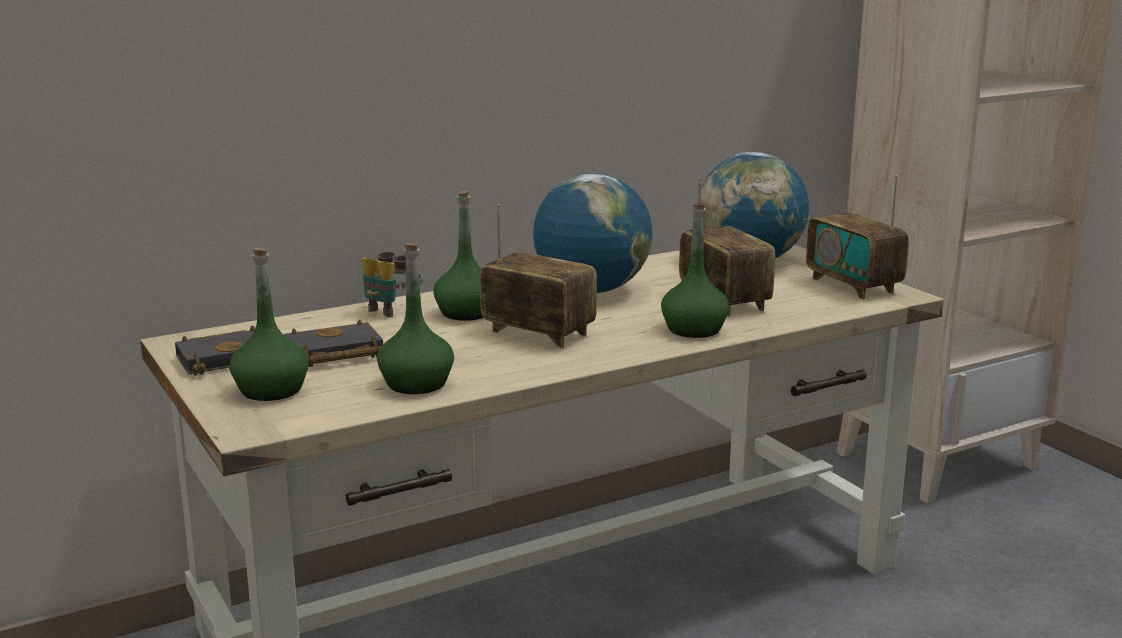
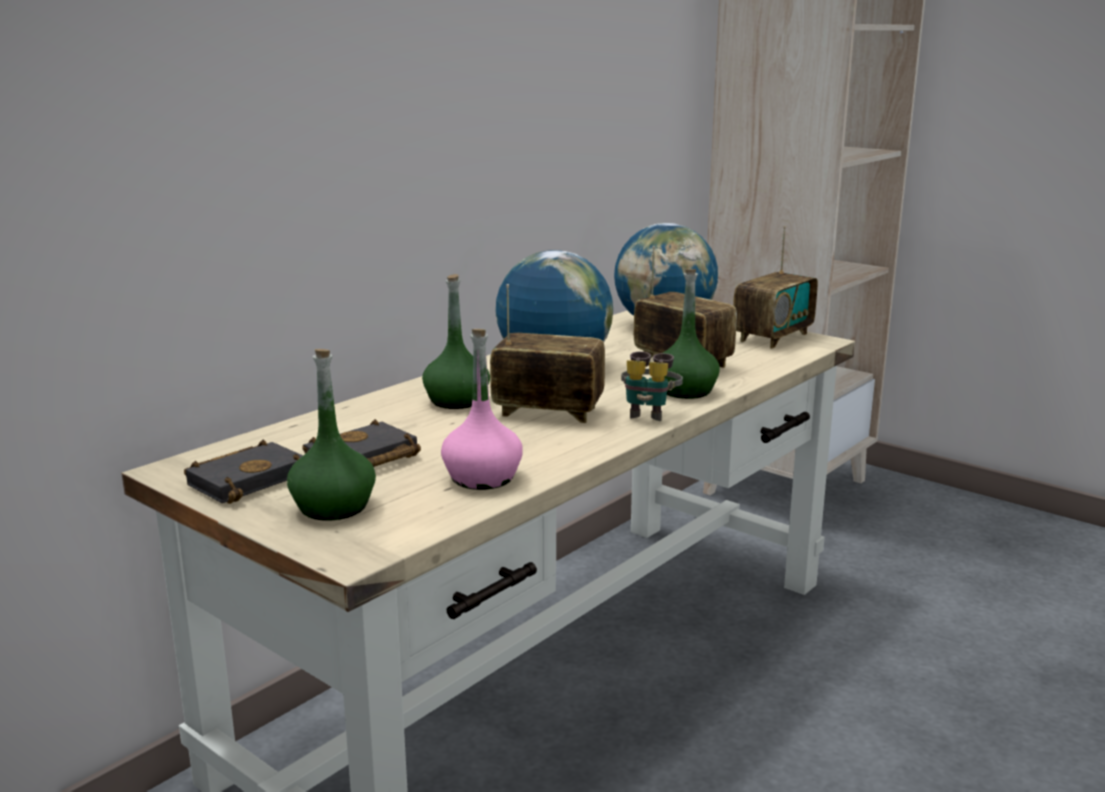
camera: 20 degrees left, 0 degrees up
(391, 310) = (377, 407): binoculars -> binoculars (648, 413)
(416, 384) = (482, 478): green bottle -> pink bottle
(853, 285) = (772, 337): radio -> radio turned 90 degrees counterclockwise

